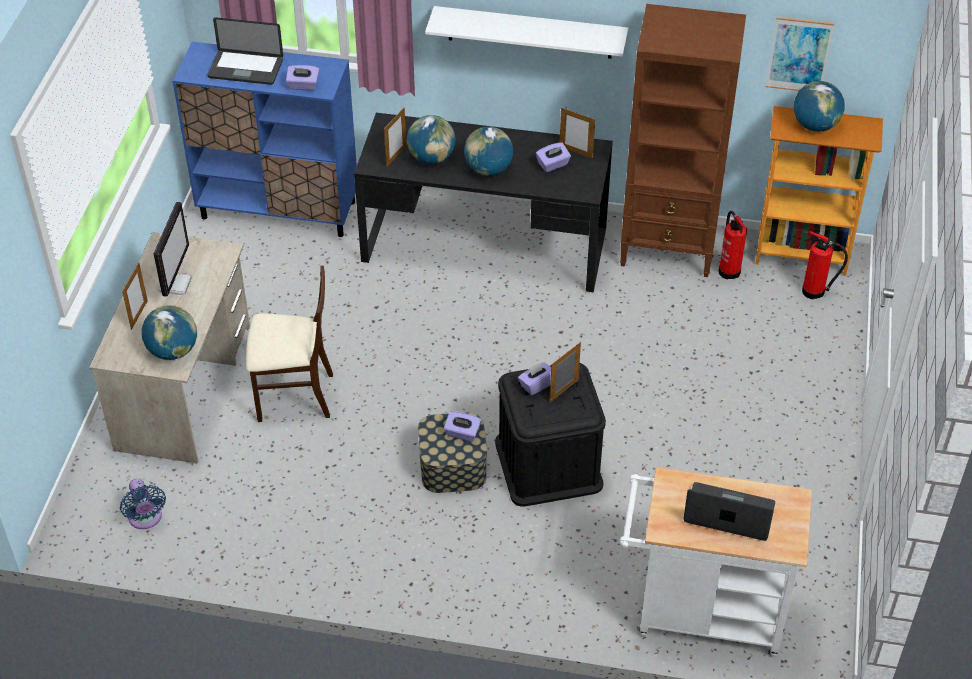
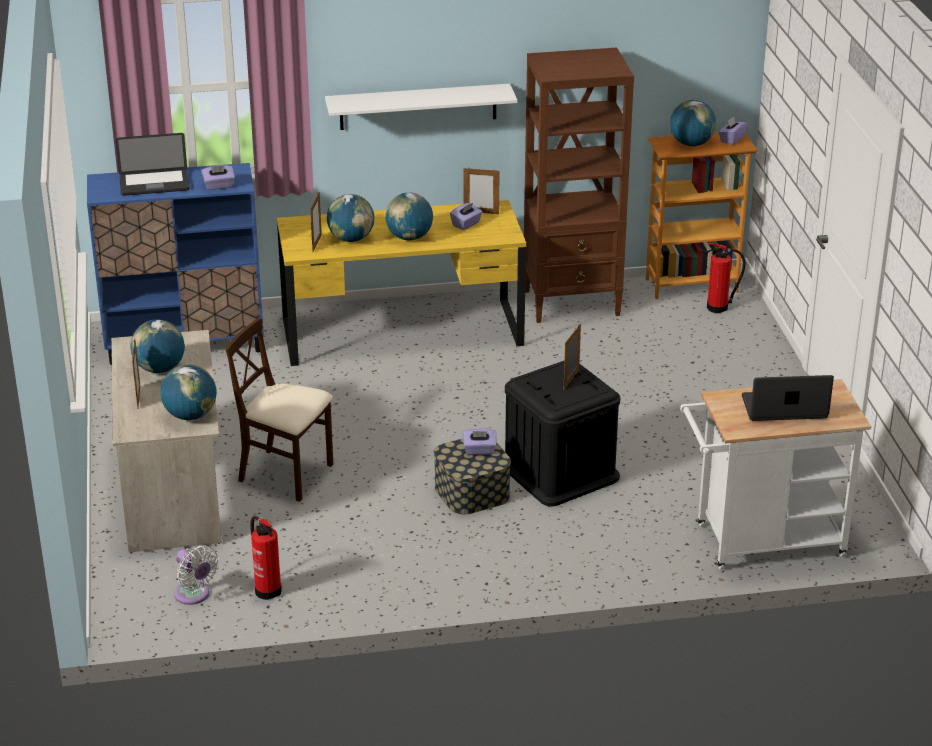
camera: 20 degrees left, 15 degrees down
(146, 519) = (194, 595): blue fan -> white fan
(175, 283) = (159, 369): monitor -> globe
(294, 395) = (286, 474): beige chair -> beige chair turned 135 degrees counterclockwise
(484, 245) = (402, 332): black desk -> yellow desk
(536, 385) = (544, 380): purple tissue box -> purple tissue box (731, 139)
(729, 270) = (635, 307): fire extinguisher -> fire extinguisher (267, 589)
(799, 55) = (664, 81): picture -> none

